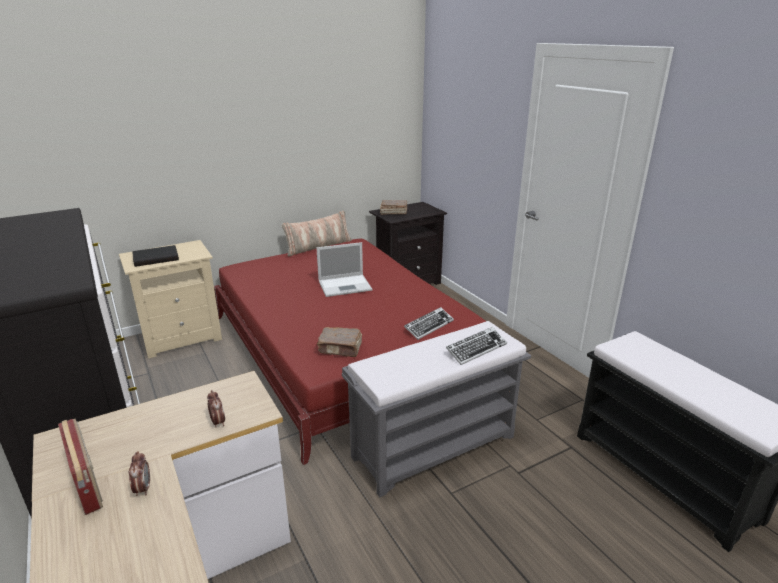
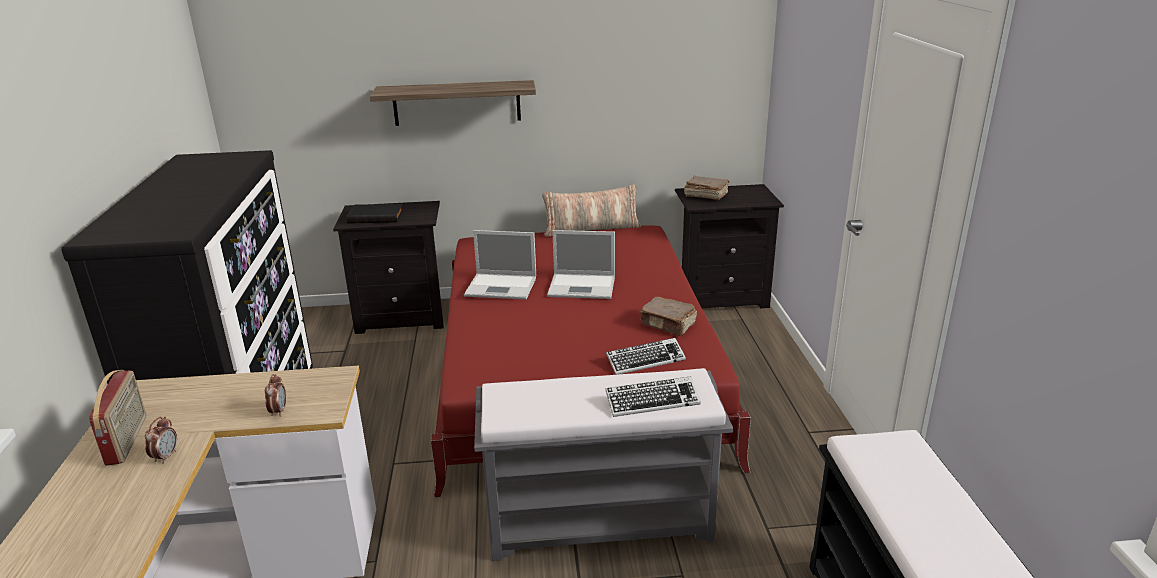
camera: 25 degrees right, 0 degrees up
(182, 337) = (403, 317): beige nightstand -> black nightstand
(208, 160) = (457, 103): none -> shelf
(286, 295) = (502, 287): none -> laptop
(341, 349) = (513, 365): brown book -> brown book (668, 324)

